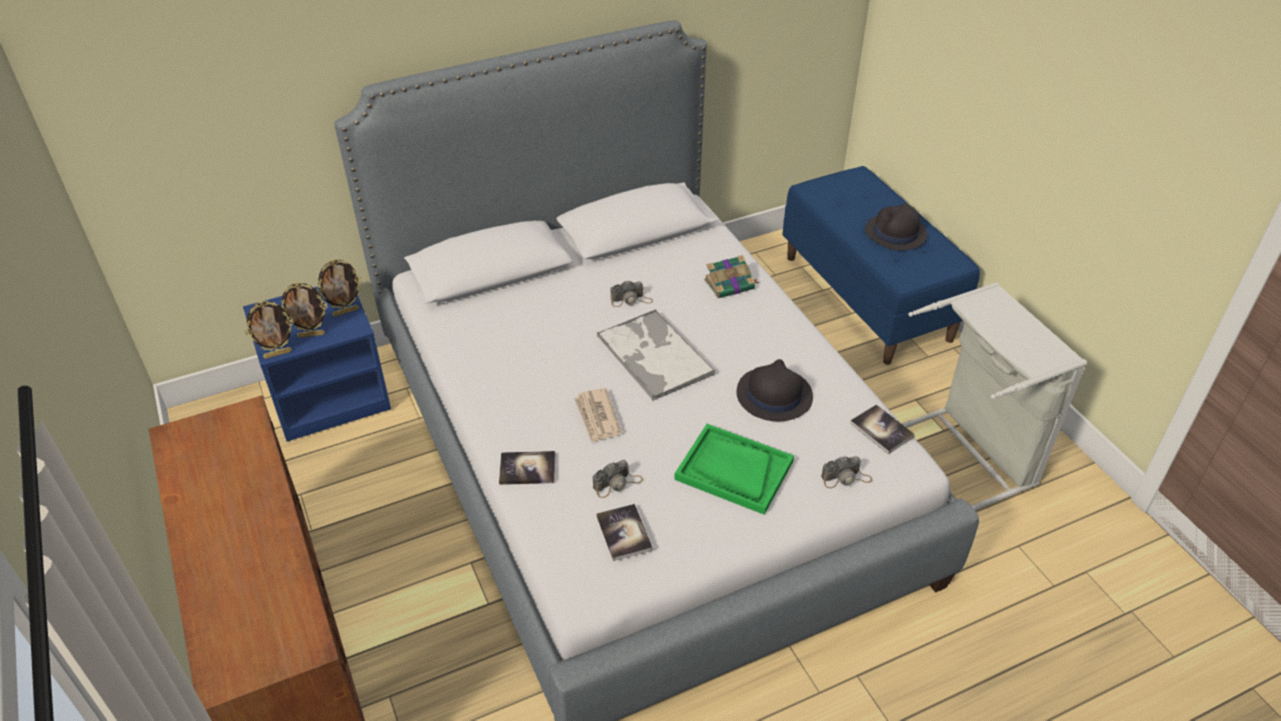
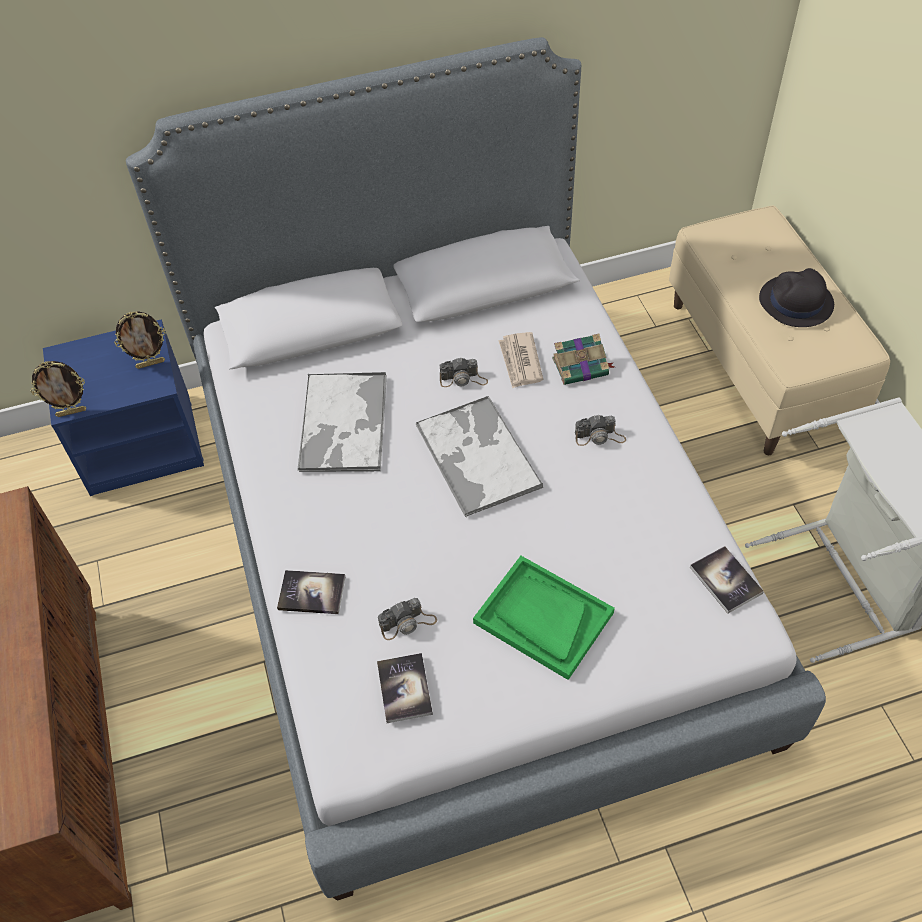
camera: 10 degrees right, 10 degrees up
(311, 335) = (110, 390): picture frame -> none
(533, 340) = (343, 424): none -> tray
(597, 417) = (399, 533): newspaper -> newspaper (520, 362)
(773, 395) = (606, 521): black hat -> none
(846, 478) = (672, 641): camera -> camera (599, 437)
(868, 297) = (760, 365): blue bench -> beige bench

